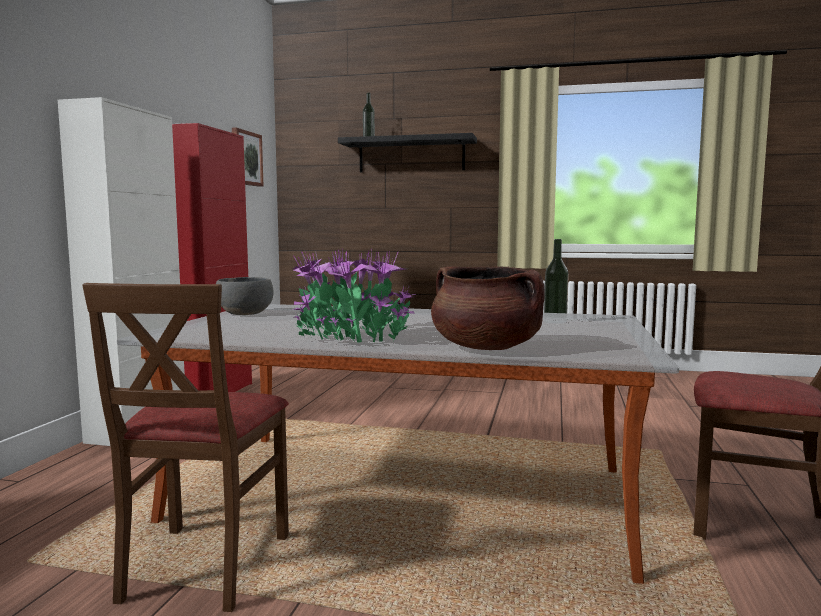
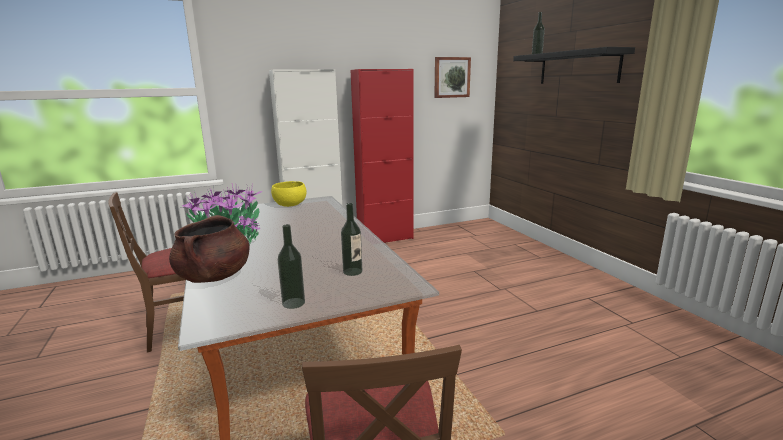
camera: 55 degrees right, 10 degrees up
(245, 313) = (290, 204): grey bowl -> yellow bowl
(612, 337) = (293, 303): none -> bottle

